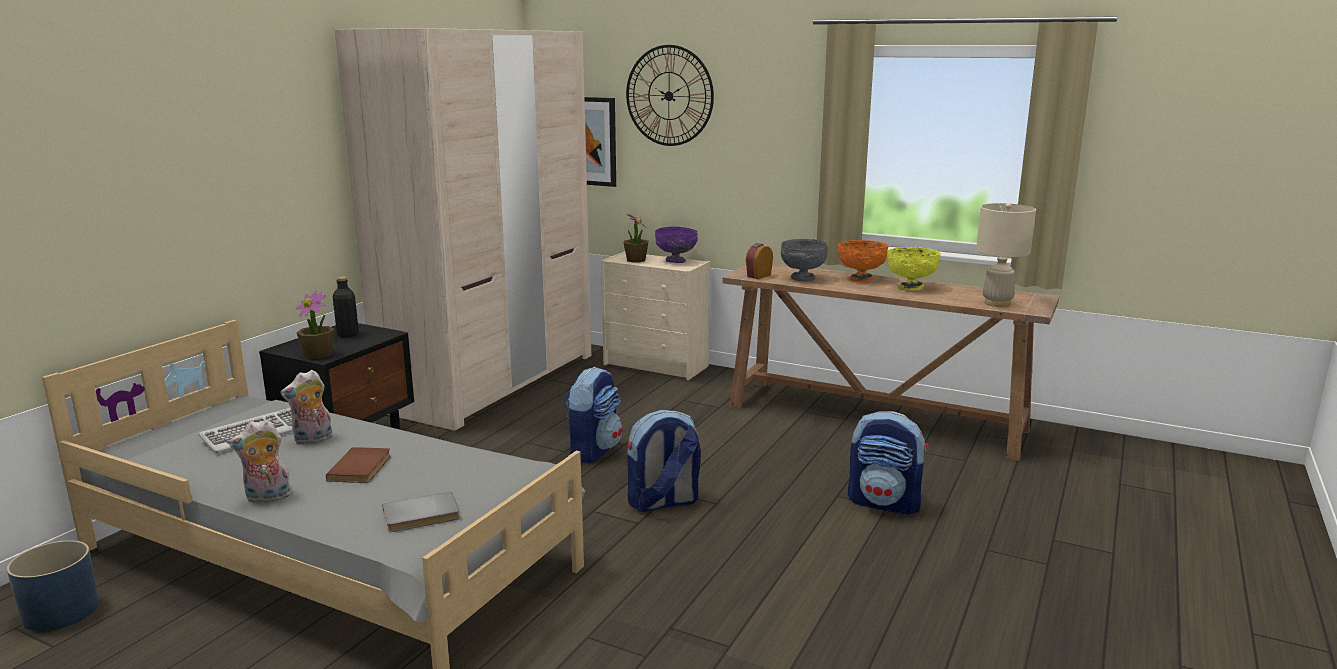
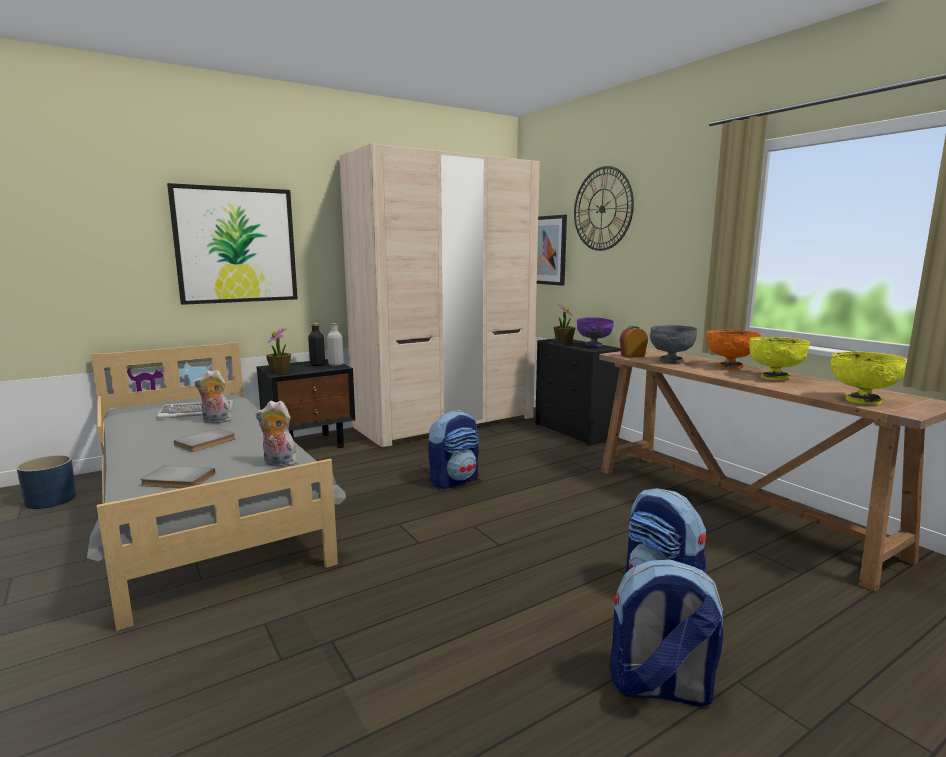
camera: 30 degrees right, 5 degrees down
(218, 176) = (236, 245): none -> picture
(267, 498) = (129, 448): plush toy -> plush toy (278, 463)
(362, 468) = (206, 442): brown book -> grey book
(374, 330) = (336, 364): none -> grey bottle
(657, 365) = (575, 432): beige dresser -> black dresser
(663, 502) = (457, 532): backpack -> backpack (659, 688)
(997, 303) = (862, 400): beige table lamp -> yellow bowl

